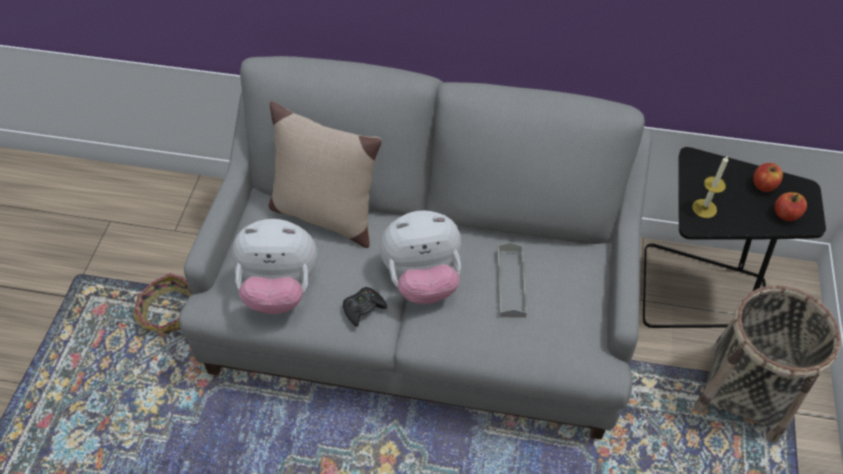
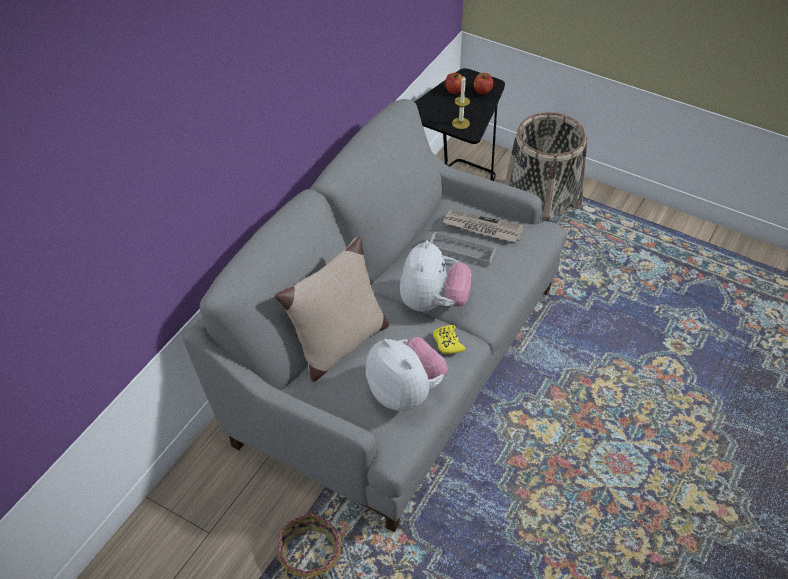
camera: 70 degrees left, 5 degrees down
(279, 289) = (405, 392): plush toy -> plush toy turned 60 degrees counterclockwise
(363, 308) = (447, 343): black game controller -> yellow game controller
(559, 294) = (482, 228): none -> newspaper

